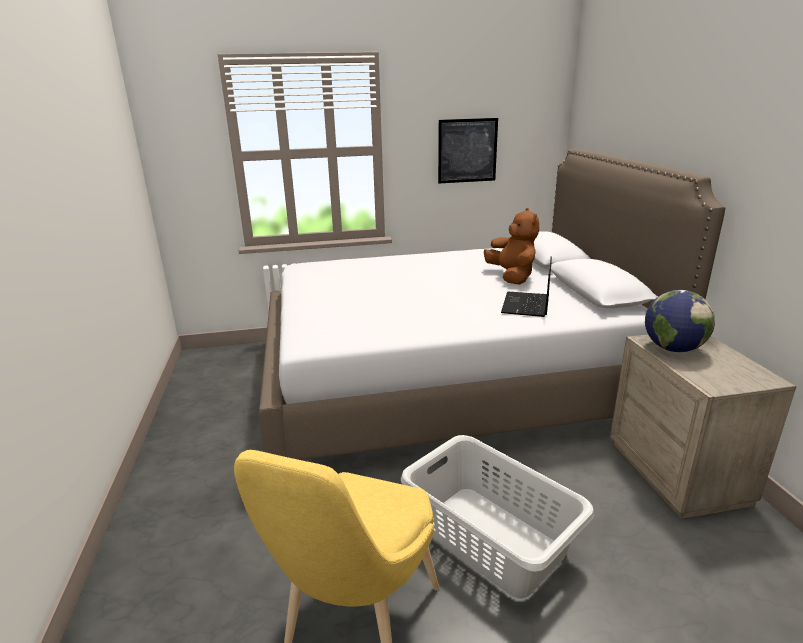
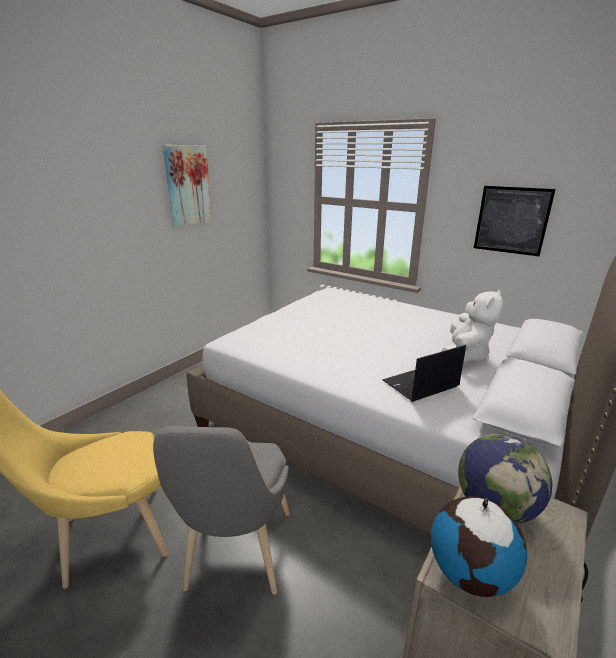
camera: 45 degrees right, 0 degrees up
(88, 153) = (187, 185): none -> picture
(490, 539) = (236, 556): grey laundry basket -> grey chair
(512, 277) = (464, 356): brown plush toy -> white plush toy
(717, 380) = (470, 573): none -> globe

